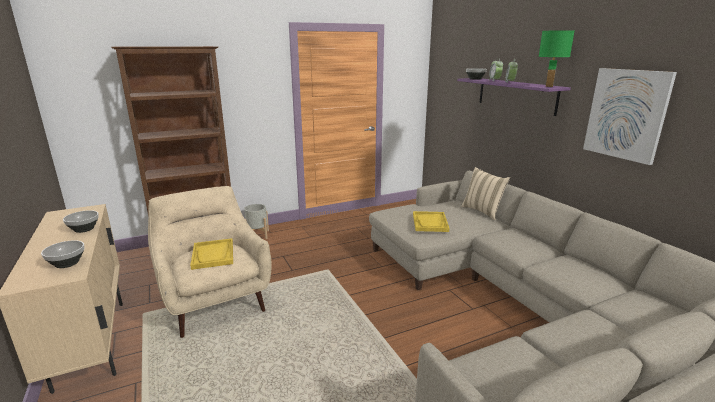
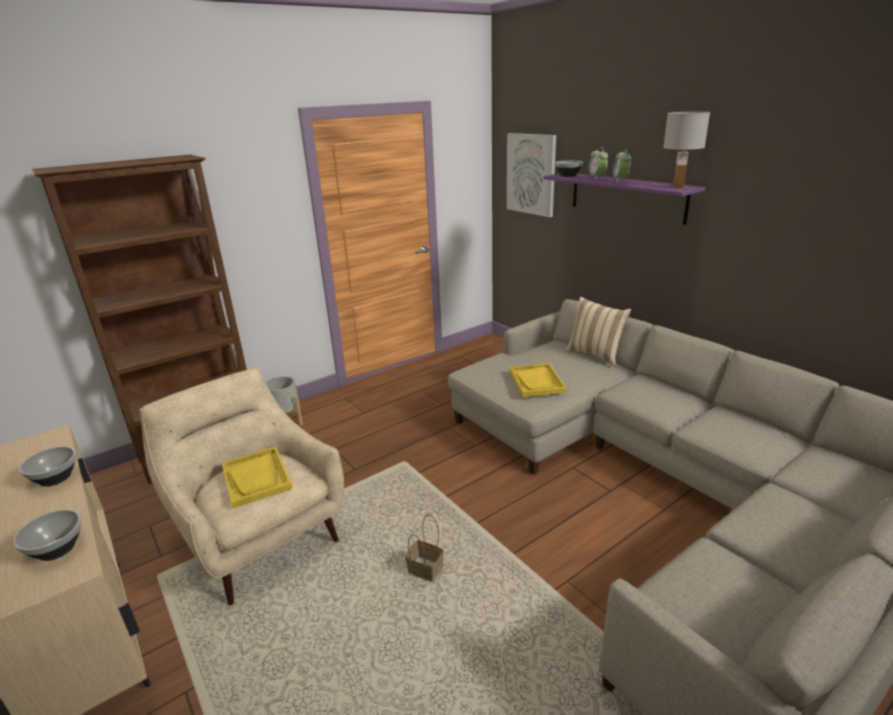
camera: 10 degrees left, 5 degrees up
(318, 338) = (426, 570): none -> basket
(549, 86) = (678, 187): green table lamp -> white table lamp
(626, 114) = (784, 223): picture -> picture (531, 174)

